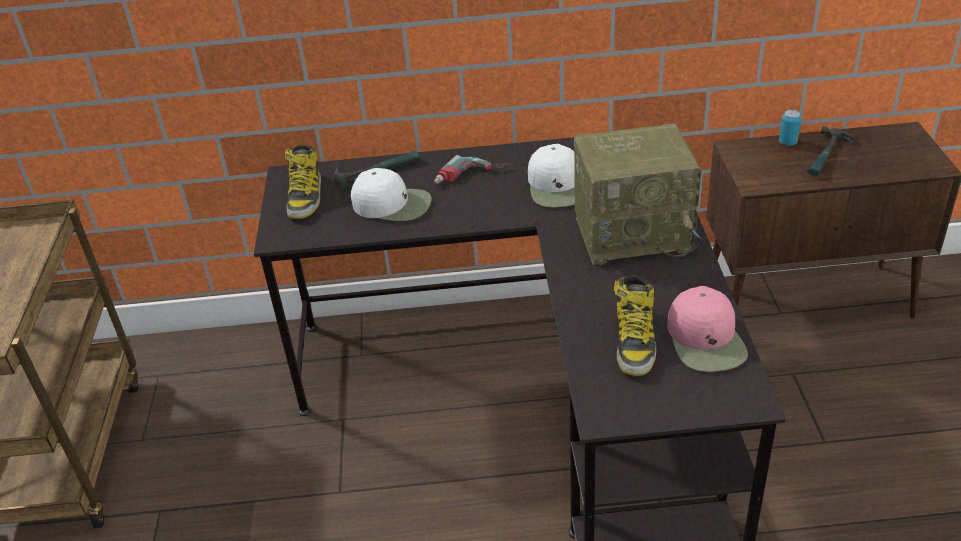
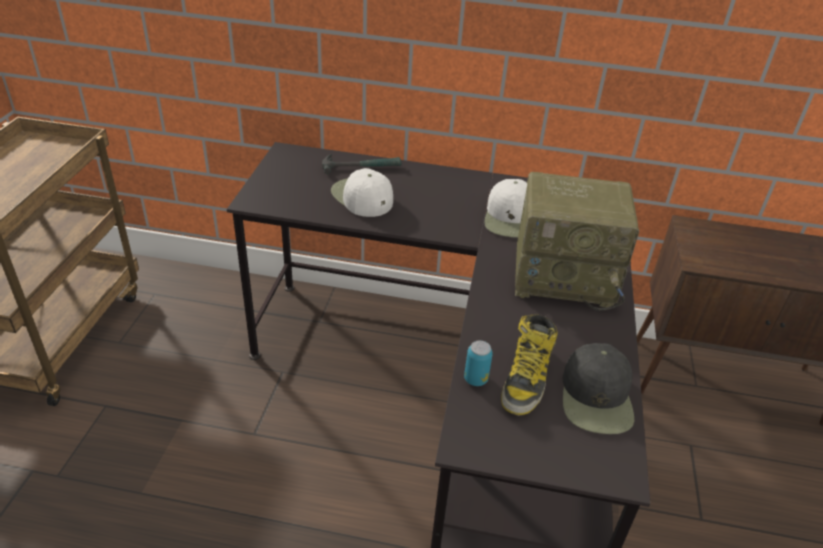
camera: 10 degrees right, 0 degrees up
(305, 196) = (292, 173): boot -> none
(393, 204) = (361, 197): white cap -> white cap turned 150 degrees counterclockwise
(471, 178) = (438, 192): power drill -> none
(706, 339) = (597, 397): pink cap -> black cap
(787, 142) = (742, 233): can -> can (475, 379)
(826, 156) = (776, 254): hammer -> none

